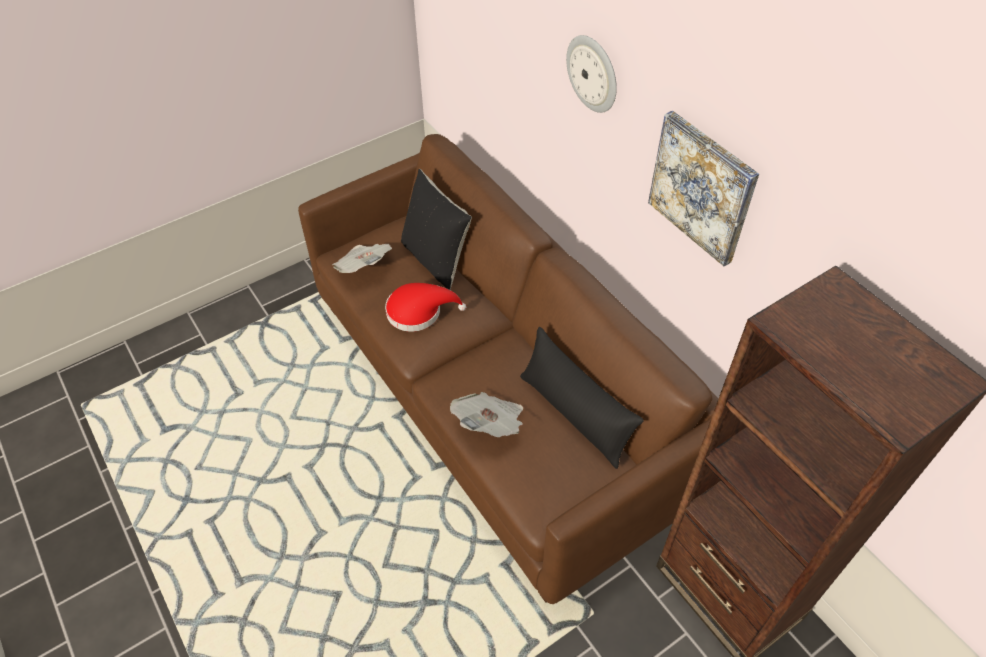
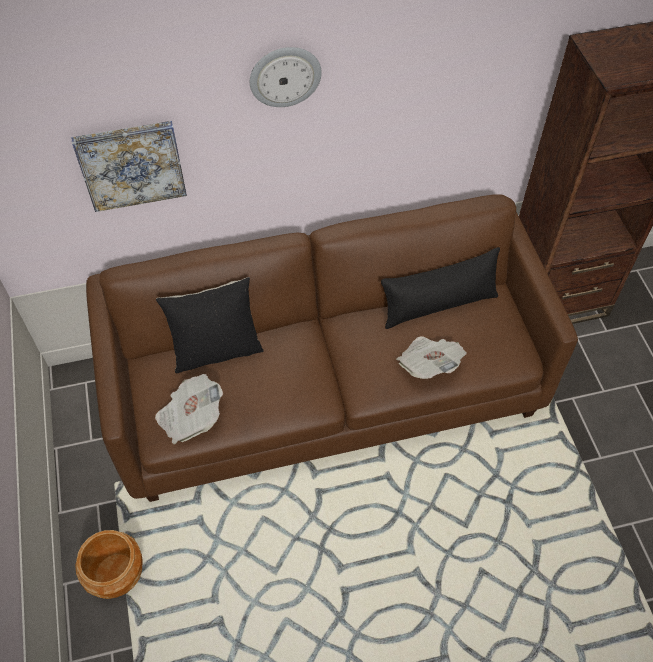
camera: 70 degrees left, 5 degrees up
(263, 313) = (116, 574): none -> brown planter
(419, 311) = (280, 382): red hat -> none
(702, 187) = (430, 75): picture -> picture (131, 165)

